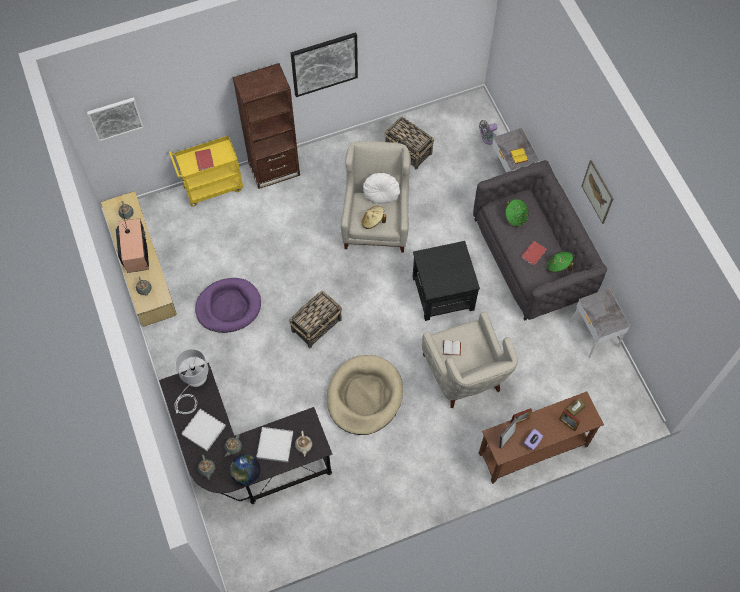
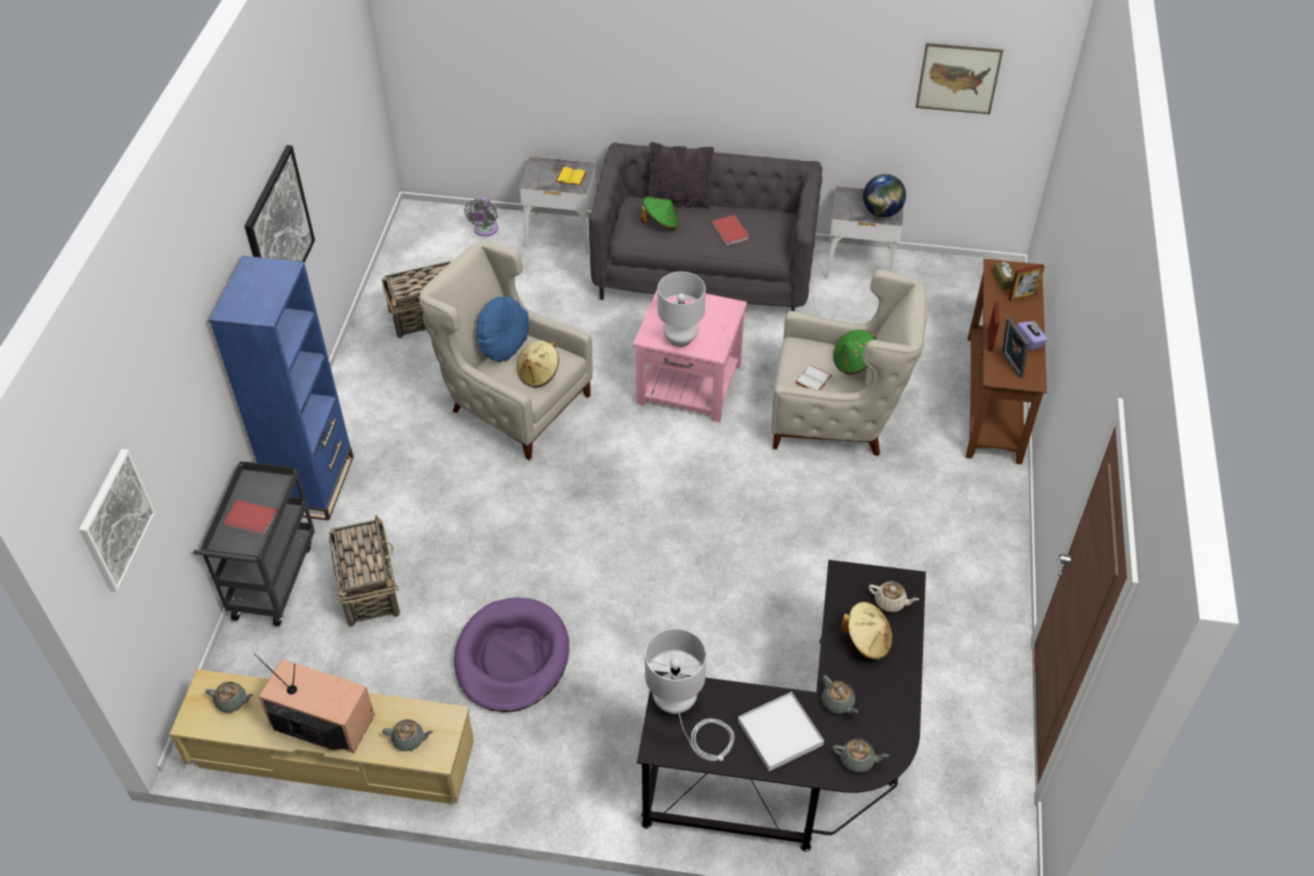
camera: 60 degrees left, 15 degrees down
(212, 190) = (273, 584): yellow cart -> grey cart
(246, 474) = (898, 704): globe -> globe (882, 212)
(274, 170) = (314, 484): brown bookcase -> blue bookcase
(275, 445) = (867, 640): white tray -> beige hat
(317, 325) = (633, 553): basket -> basket (369, 586)
(364, 396) = (795, 548): beige dog bed -> none
(381, 197) = (504, 348): white pillow -> blue pillow
(440, 268) = (684, 327): none -> grey table lamp
(442, 293) = (689, 383): black side table -> pink side table
(543, 216) = (679, 200): none -> black pillow
(558, 266) = (767, 217): green hat -> green hat (853, 362)
(597, 192) = (742, 71): picture -> picture (958, 78)

